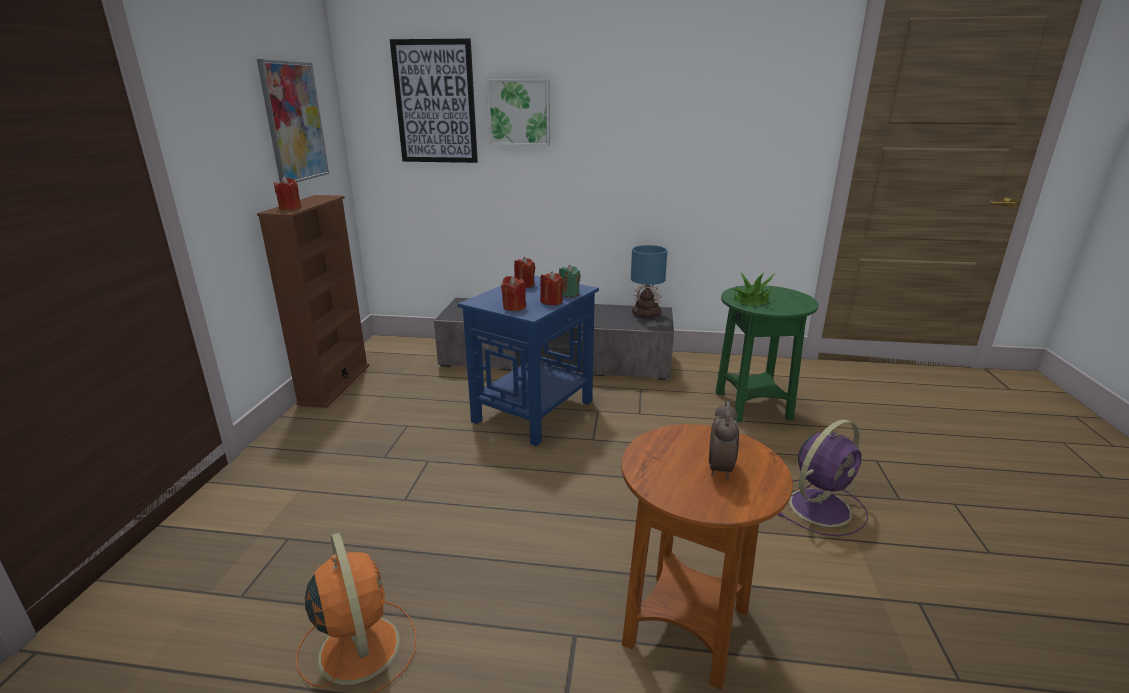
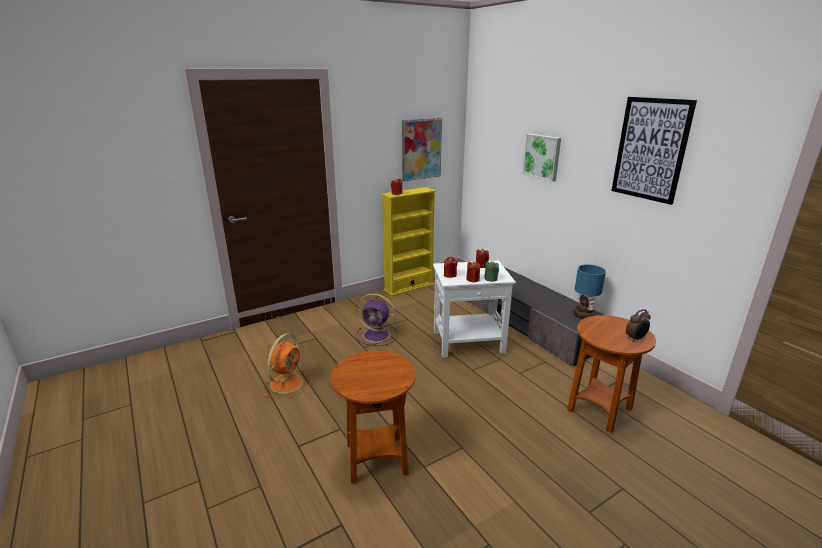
camera: 50 degrees right, 0 degrees up
(335, 384) = (409, 287): brown bookcase -> yellow bookcase
(435, 102) = (503, 143): picture -> picture (650, 149)
(534, 410) = (469, 341): blue side table -> white side table
(721, 469) = (376, 377): alarm clock -> alarm clock (635, 339)
(752, 300) = (600, 328): potted plant -> none
(753, 406) = (599, 410): green side table -> brown side table
(821, 506) = (529, 476): purple fan -> purple fan (377, 335)

